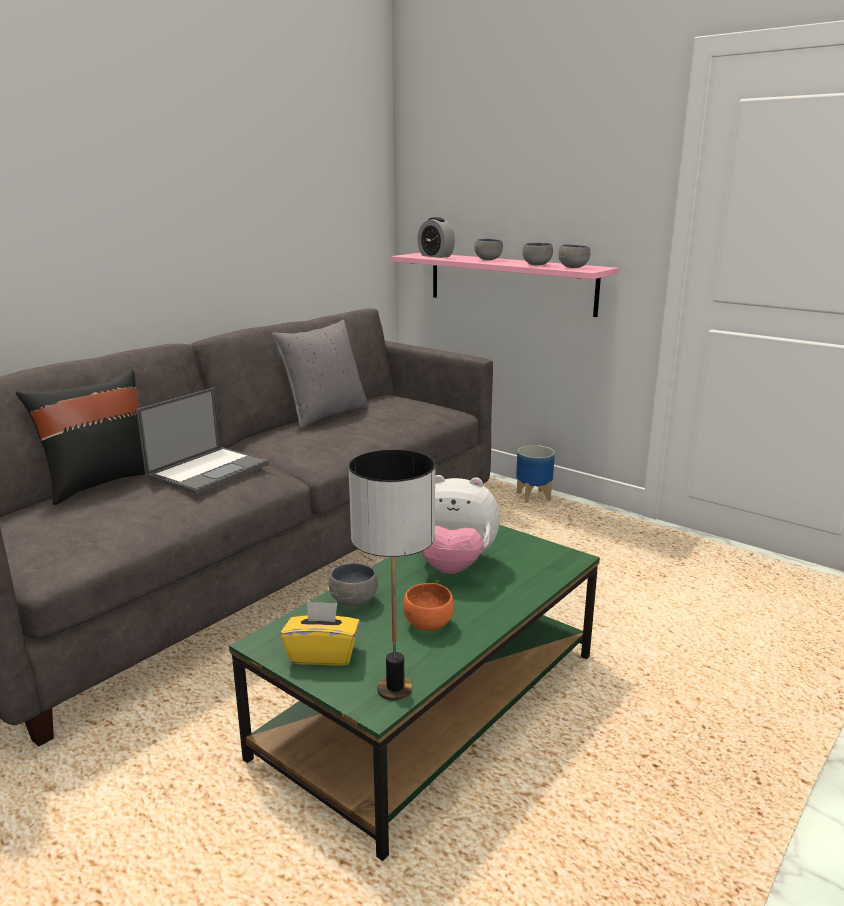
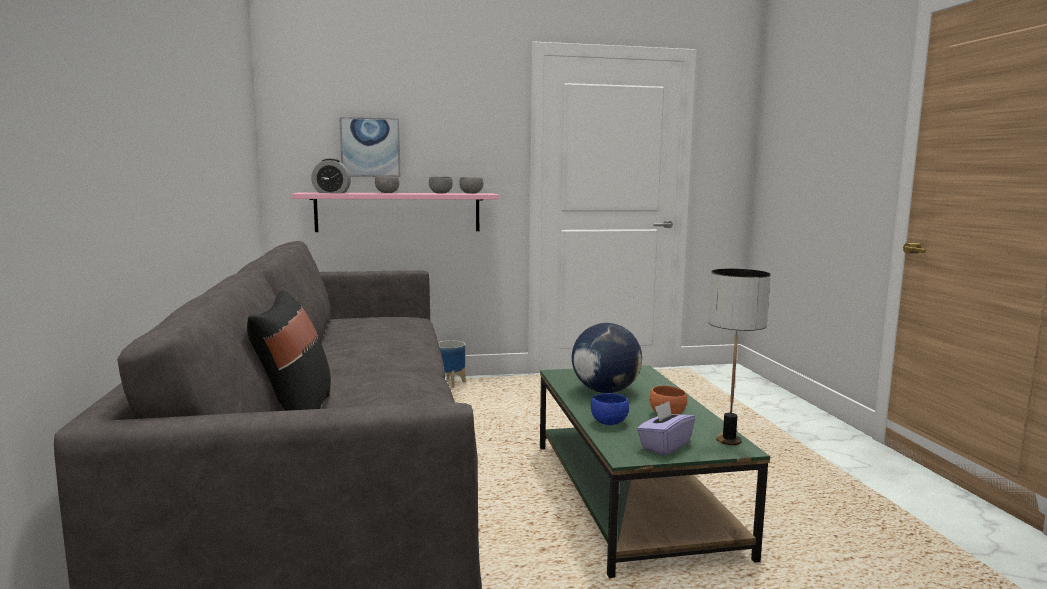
camera: 50 degrees left, 10 degrees down
(209, 470) = (377, 379): laptop -> none
(322, 654) = (664, 446): yellow tissue box -> purple tissue box
(325, 414) = (334, 335): grey pillow -> none
(355, 600) = (608, 422): grey bowl -> blue bowl
(453, 566) = (605, 391): plush toy -> globe
(487, 203) = (370, 147): none -> picture

